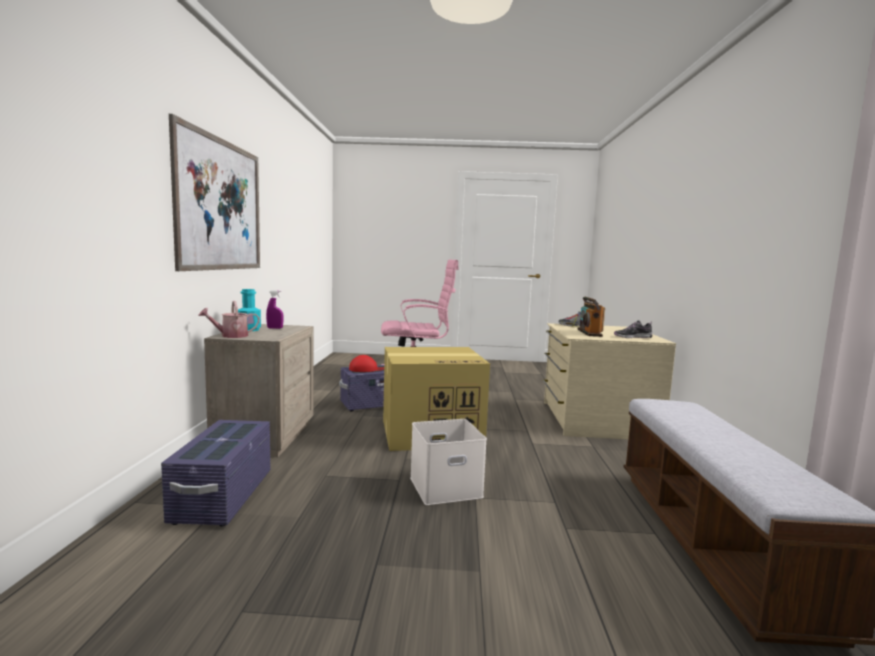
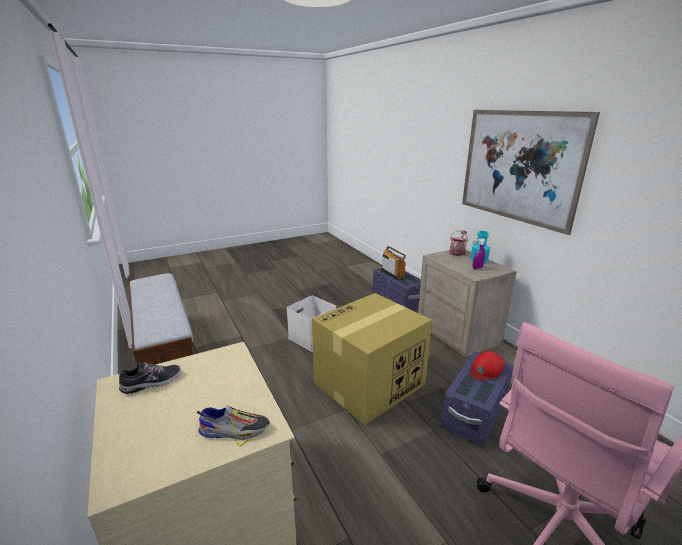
camera: 150 degrees right, 15 degrees up
(589, 333) = (214, 381): radio -> radio (393, 273)

